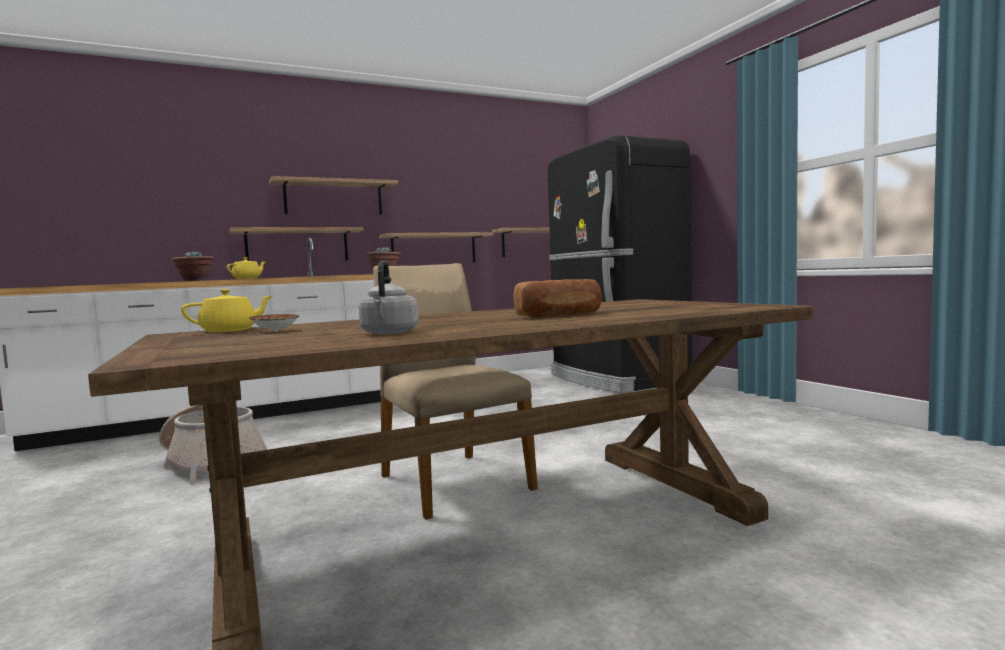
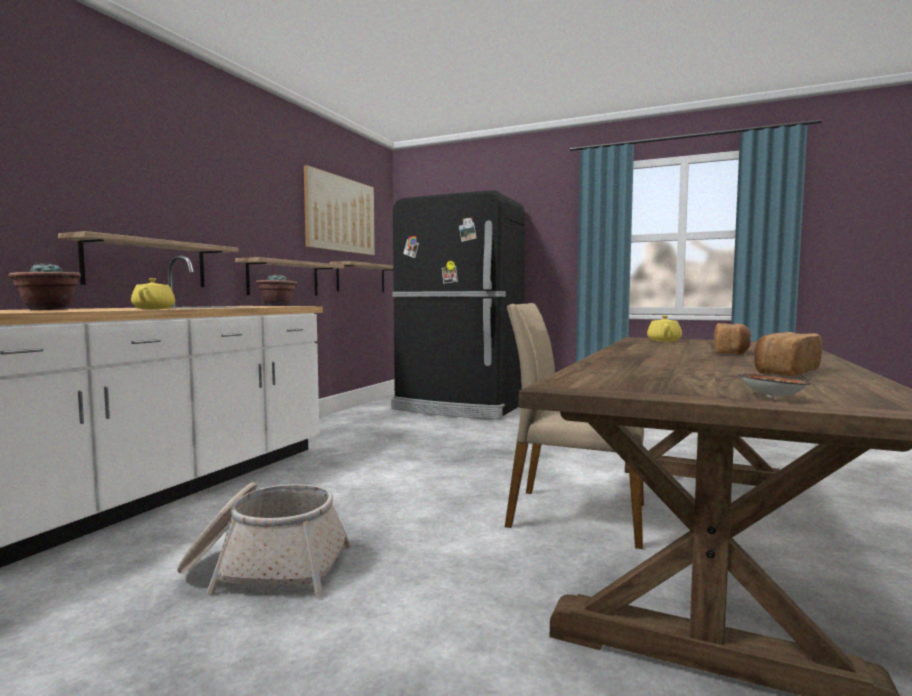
camera: 40 degrees left, 0 degrees up
(230, 330) = (586, 379): yellow teapot -> yellow teapot (664, 341)
(275, 331) = (649, 376): bowl -> bowl (772, 397)
(333, 198) = (189, 206): shelf -> none
(389, 333) = (785, 372): grey kettle -> bread
(507, 183) = (340, 214): none -> picture

